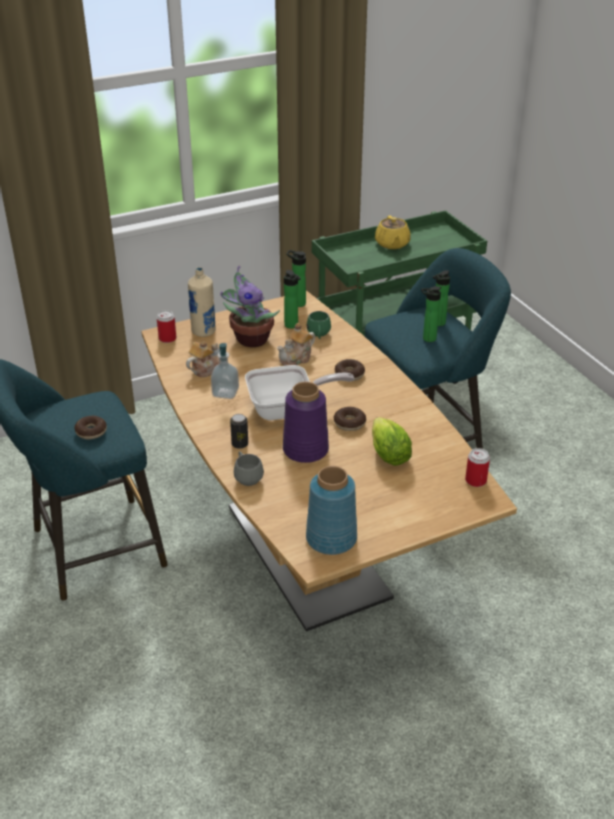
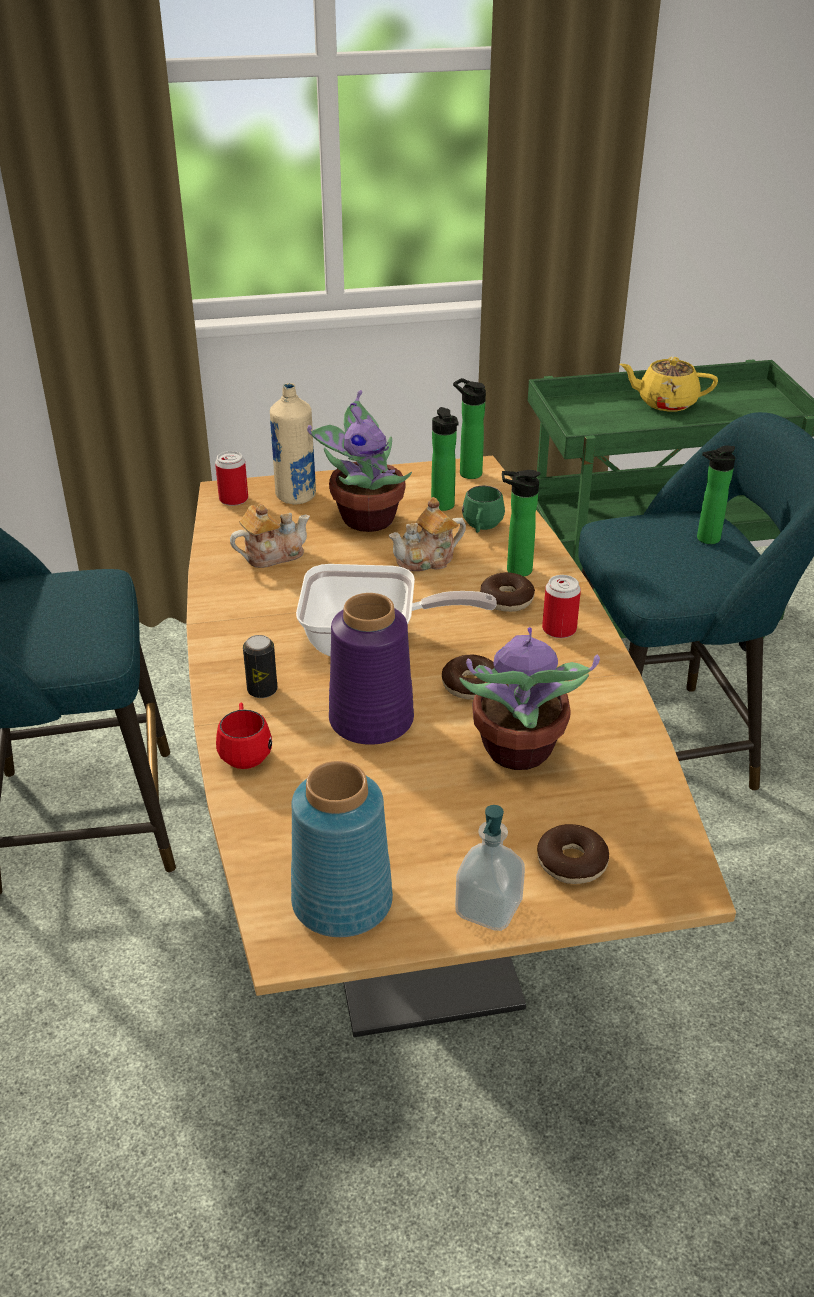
camera: 15 degrees right, 0 degrees up
(91, 431) = (54, 629): donut -> donut (571, 862)
(225, 393) = (282, 598): soap dispenser -> soap dispenser (488, 908)
(247, 477) = (245, 752): grey mug -> red mug
(387, 453) = (518, 752): lettuce -> potted plant
(392, 244) = (665, 403): yellow teapot -> yellow teapot turned 90 degrees clockwise
(427, 339) = (678, 562): bottle -> bottle (515, 570)
(475, 480) = (669, 838): can -> can (559, 629)

